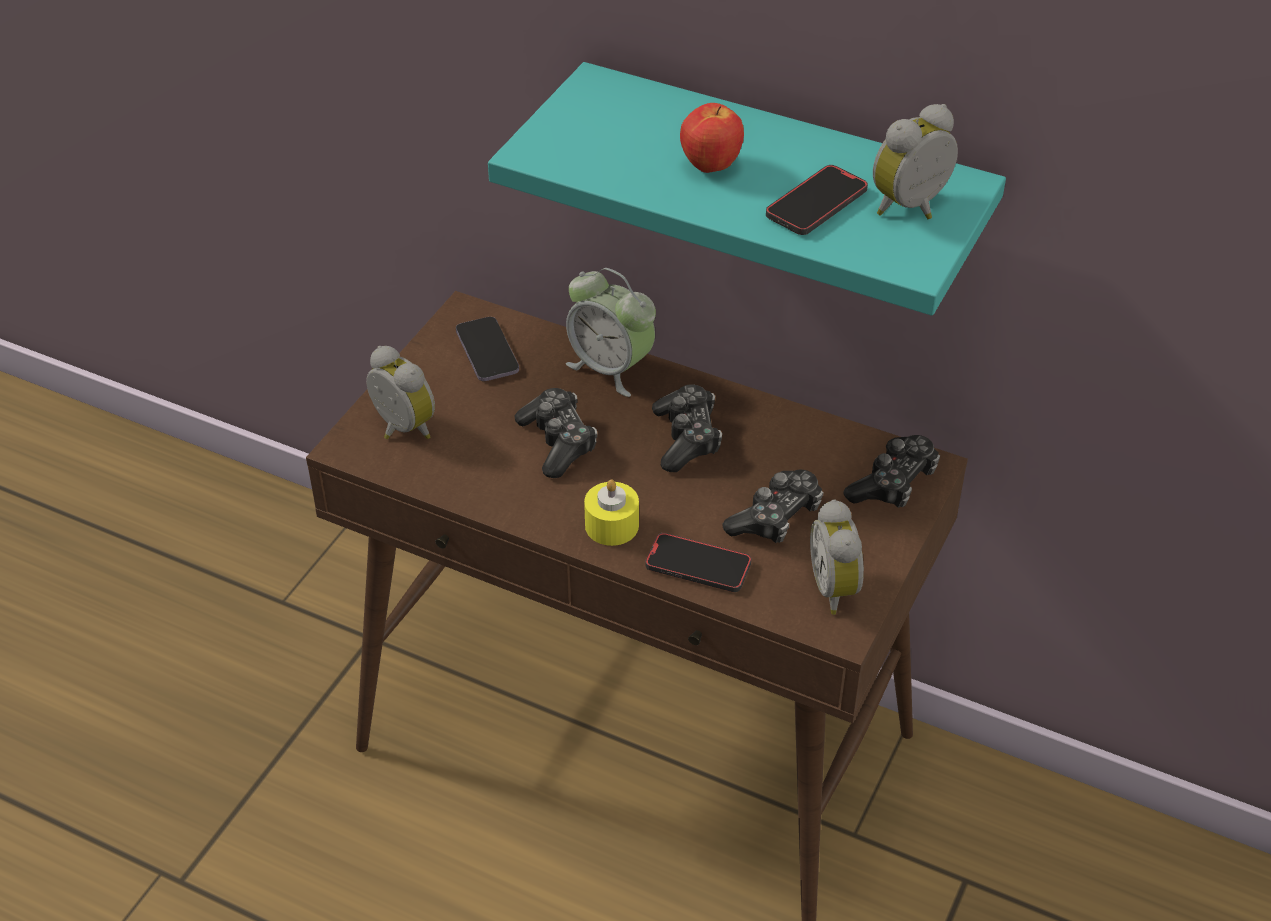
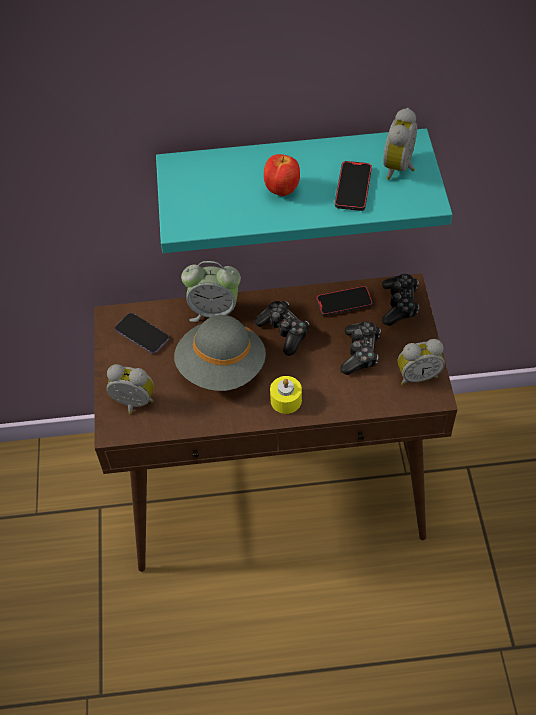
camera: 30 degrees left, 10 degrees up
(558, 442) = (221, 368): game controller -> grey hat
(698, 566) = (344, 399): phone -> phone (344, 302)
(837, 588) = (417, 375): alarm clock -> alarm clock turned 60 degrees counterclockwise

